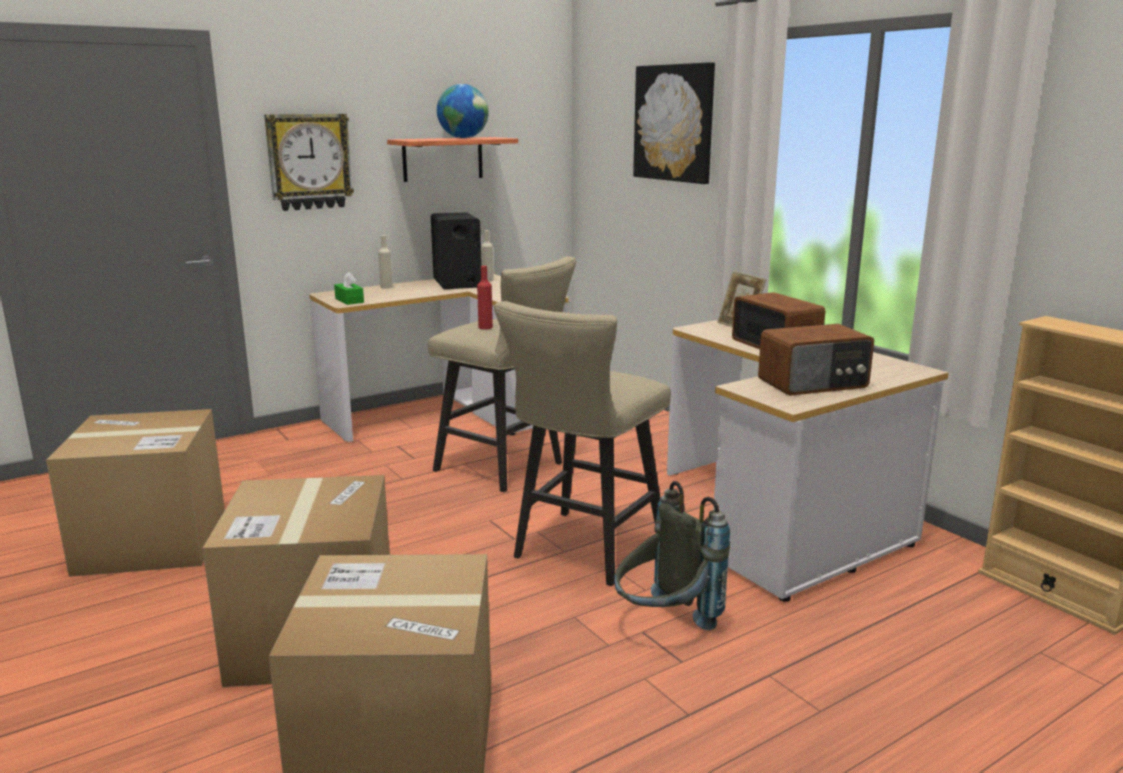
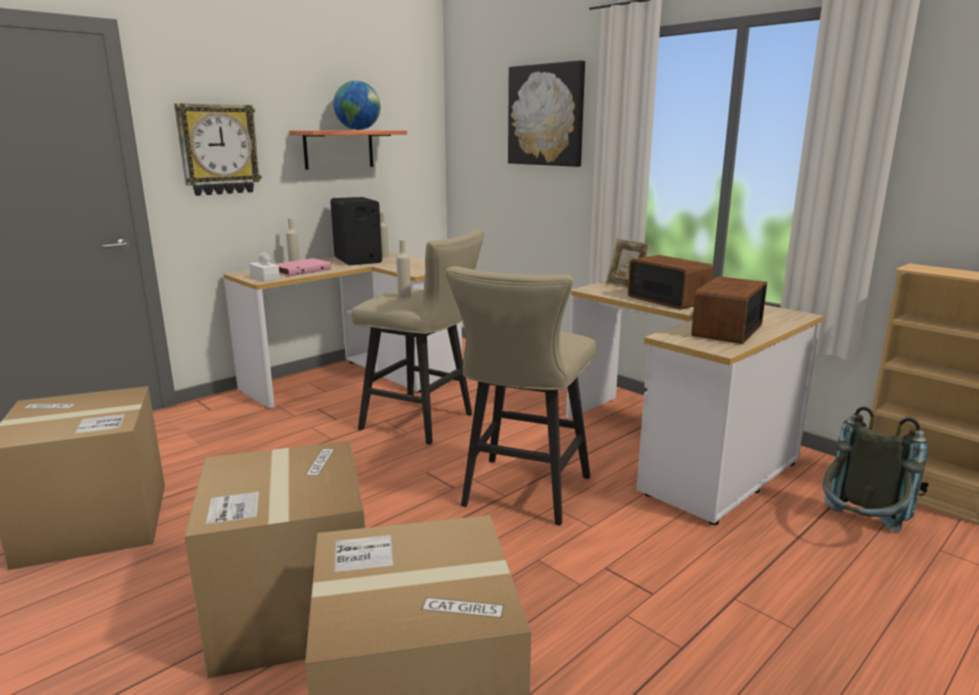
camera: 10 degrees left, 0 degrees up
(349, 300) = (265, 278): green tissue box -> white tissue box
(391, 293) = (301, 270): none -> pink book
(485, 327) = (404, 296): red bottle -> beige bottle
(664, 624) = (621, 558): grey backpack -> grey backpack (858, 530)
(814, 383) = (725, 330): radio -> radio turned 150 degrees clockwise

